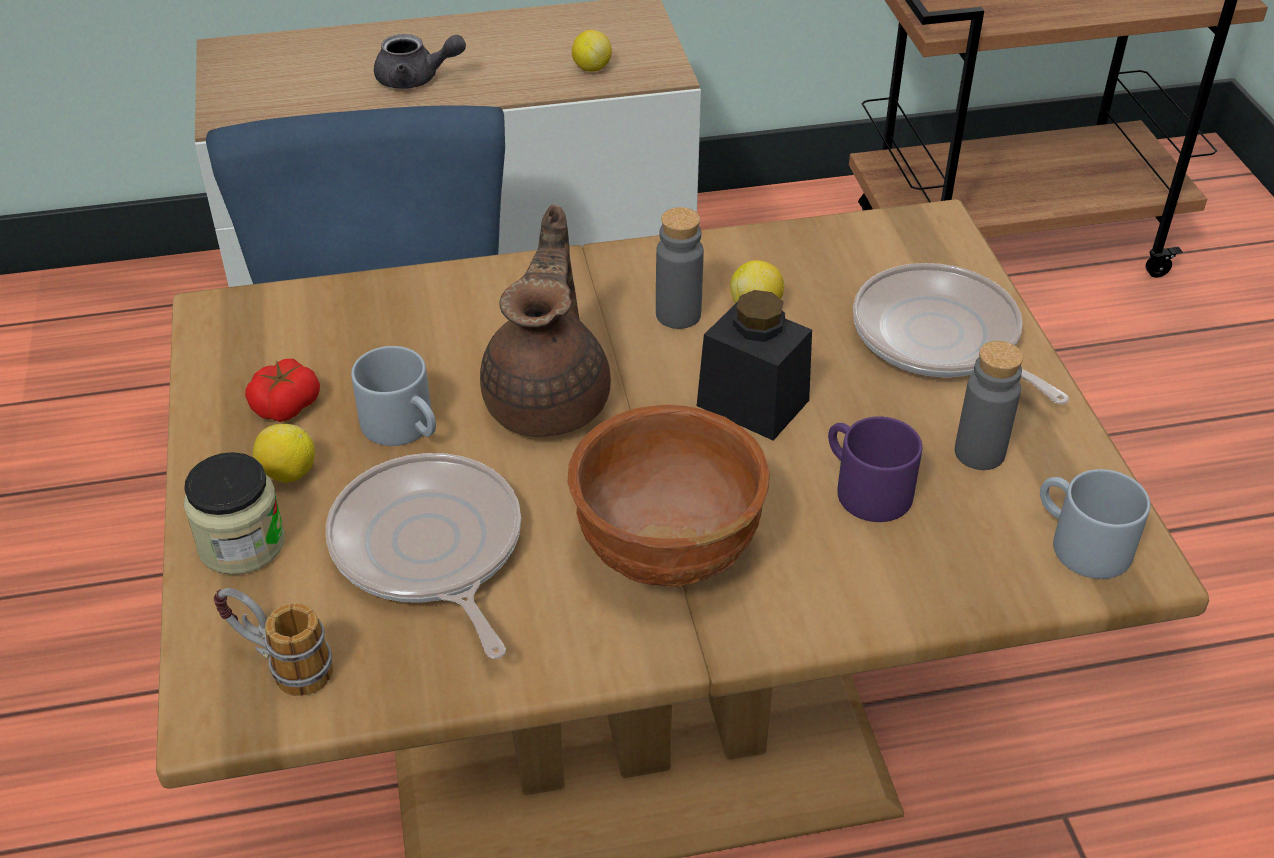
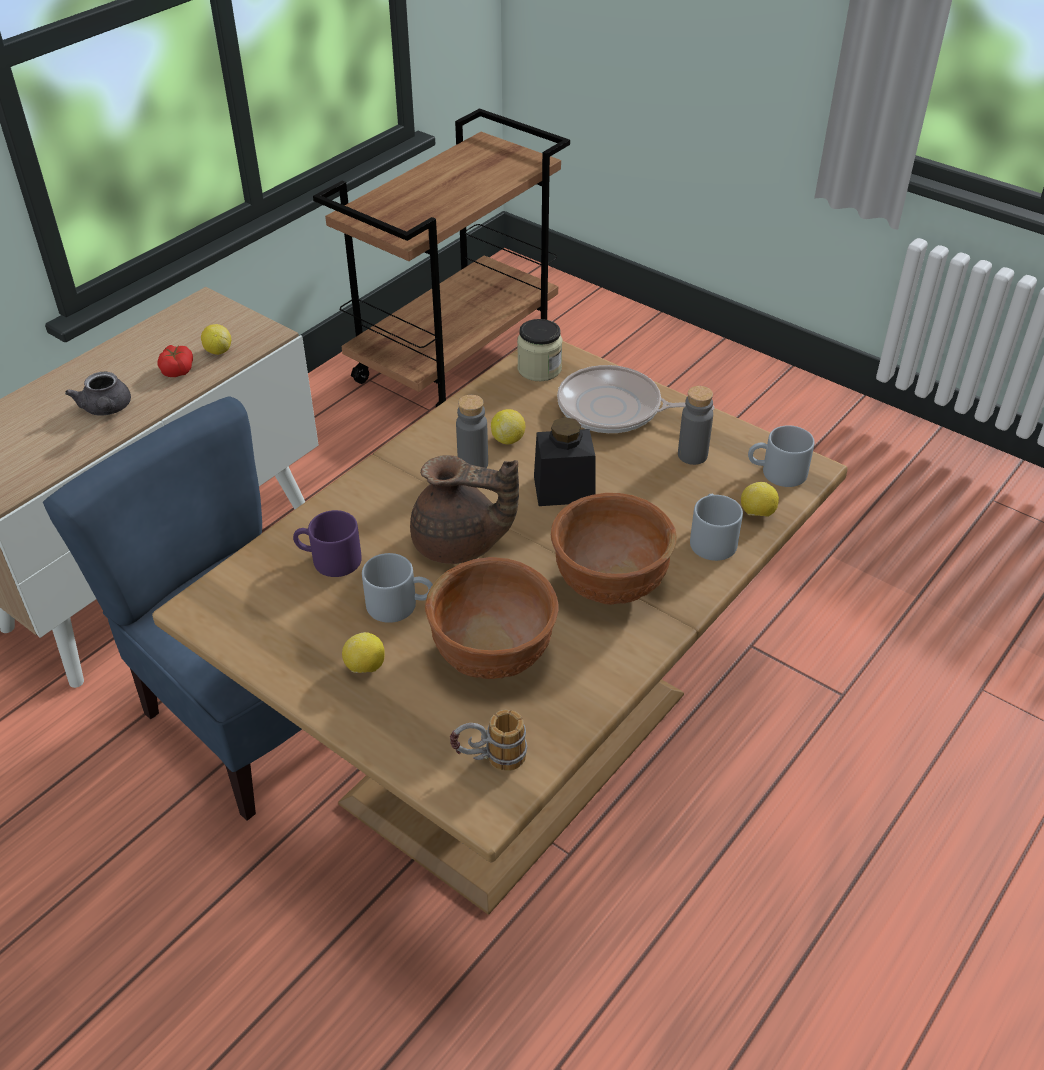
camera: 40 degrees left, 0 degrees up
(242, 544) = (388, 718): jar -> jar (539, 369)
(285, 405) = (314, 633): tomato -> tomato (177, 370)
(416, 79) = (106, 409): grey teapot -> grey teapot turned 105 degrees clockwise
(429, 550) = (493, 656): frying pan -> brown bowl
(550, 399) = (460, 545): brown teapot -> brown teapot turned 135 degrees clockwise
(863, 488) = (662, 501): purple mug -> purple mug (328, 560)
(873, 574) = (710, 538): none -> grey mug
(981, 581) = (757, 513): none -> lemon

